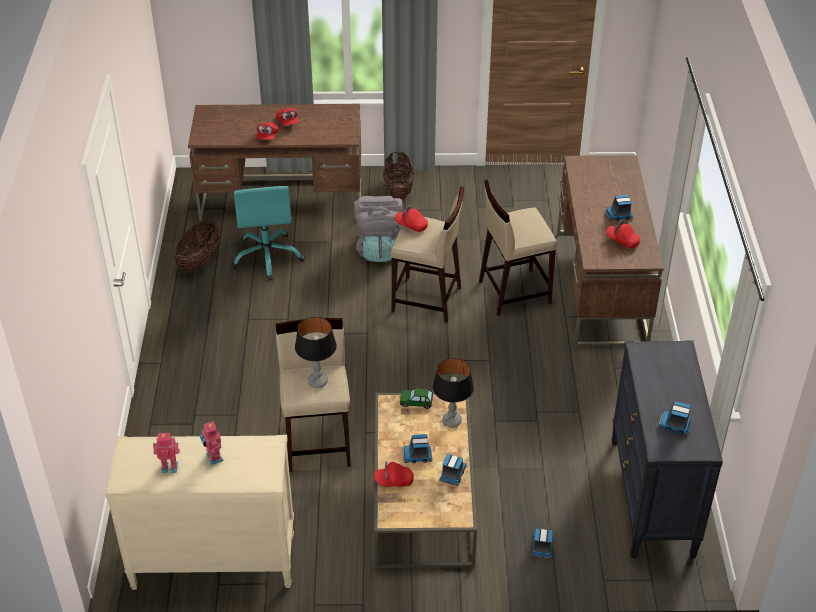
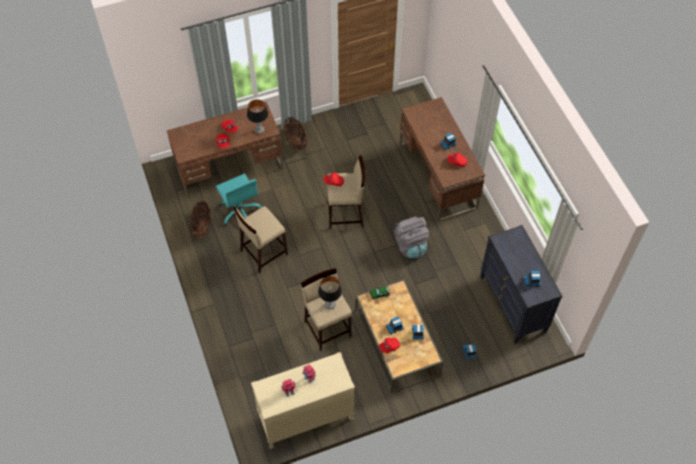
camera: 20 degrees left, 15 degrees up
(379, 248) = (303, 186): grey backpack -> grey backpack (410, 245)
(452, 421) = (403, 300): table lamp -> table lamp (259, 130)
(513, 292) = (391, 194): beige stool -> beige stool (263, 252)

